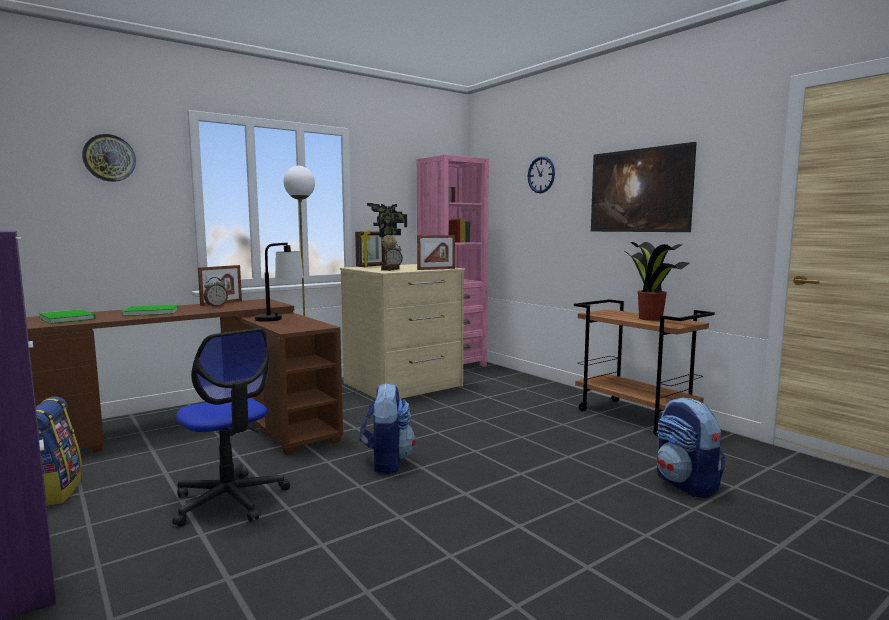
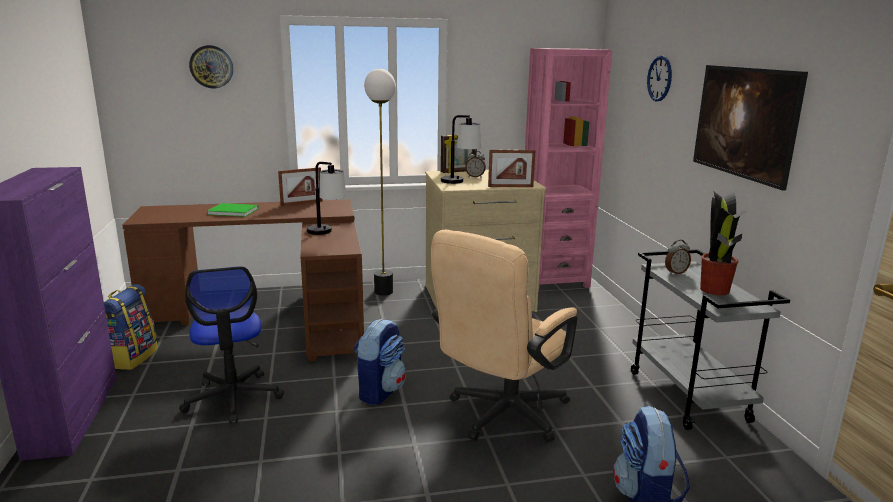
camera: 25 degrees right, 10 degrees up
(68, 318) = (169, 212): green book -> none
(216, 306) = (291, 208): alarm clock -> alarm clock (675, 272)
(388, 269) = (460, 183): potted plant -> table lamp
(516, 458) = (501, 417): none -> beige office chair
(636, 417) = (689, 396): brown cart -> grey cart

